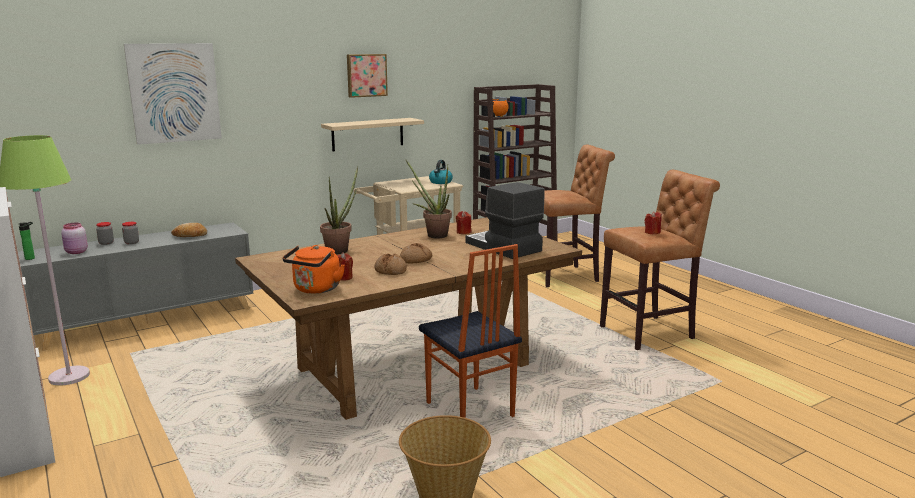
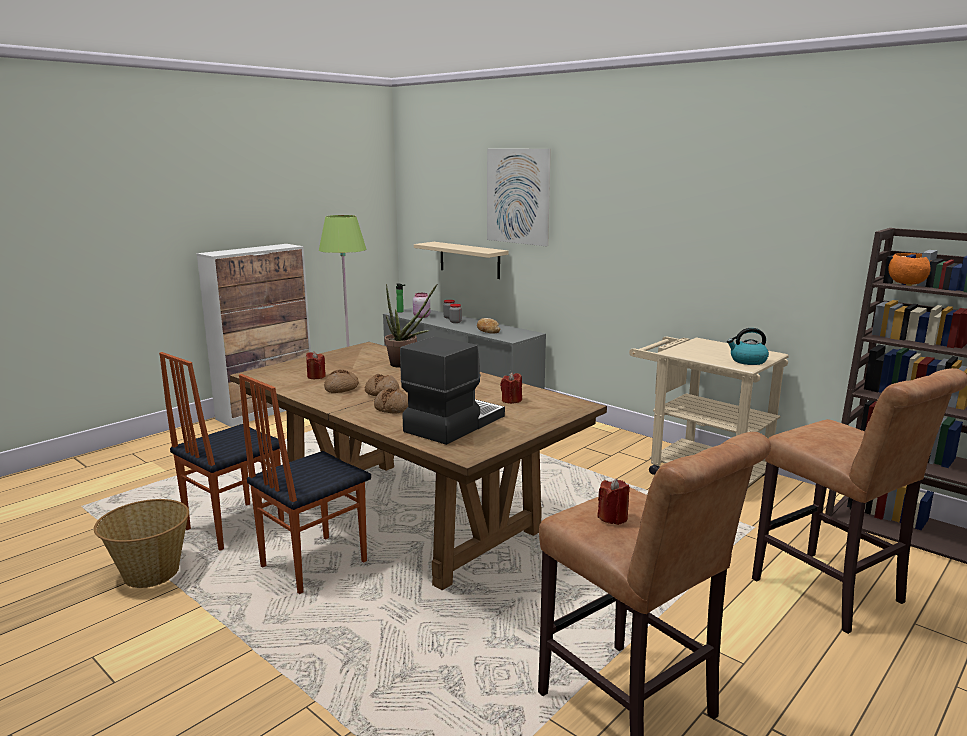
camera: 75 degrees right, 0 degrees up
(315, 289) = (281, 373): orange kettle -> none
(366, 75) = (709, 193): picture -> none
(368, 134) = (701, 272): beige shelf -> beige shelf (469, 260)
(371, 450) = (233, 526): none -> chair
(433, 235) = (487, 389): potted plant -> none
(457, 259) = (392, 408): none -> bread

